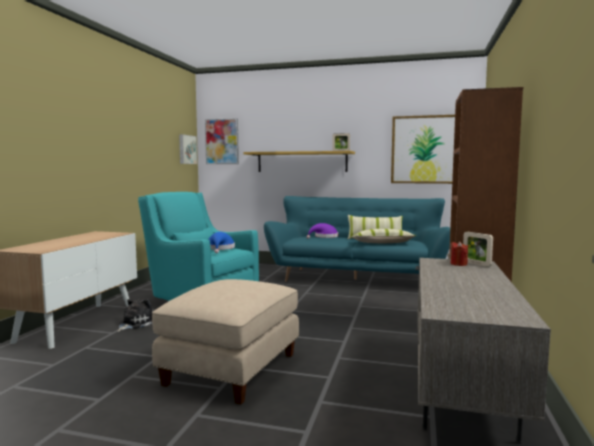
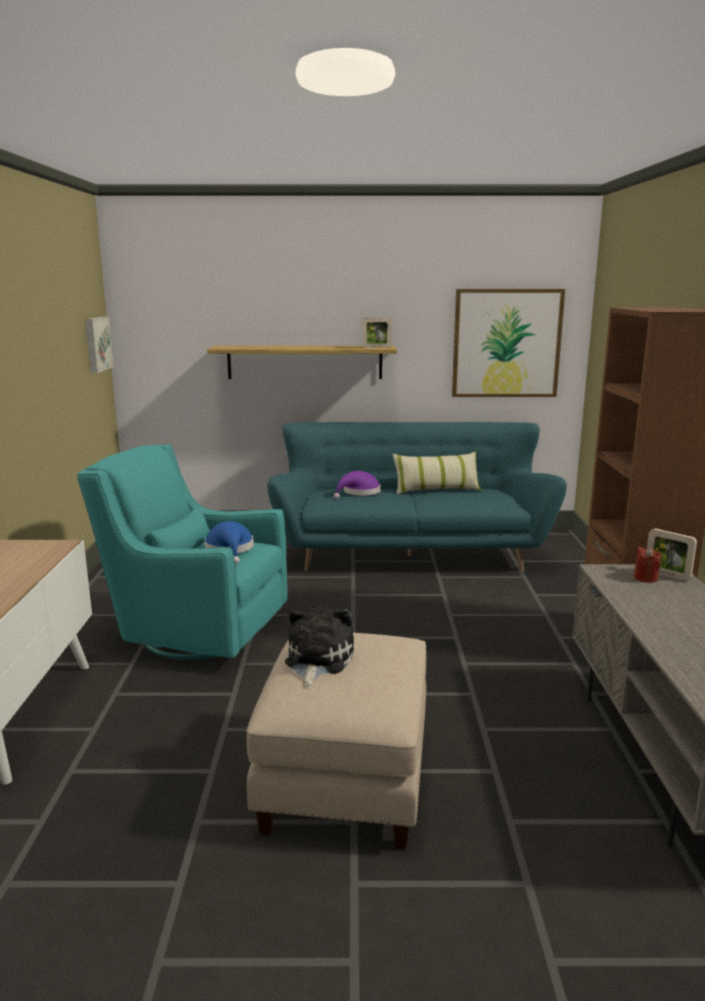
camera: 15 degrees left, 10 degrees up
(134, 323) = (119, 702): plush toy -> plush toy (317, 660)
(222, 141) = (157, 325): picture -> none
(382, 243) = (458, 503): pillow -> none

